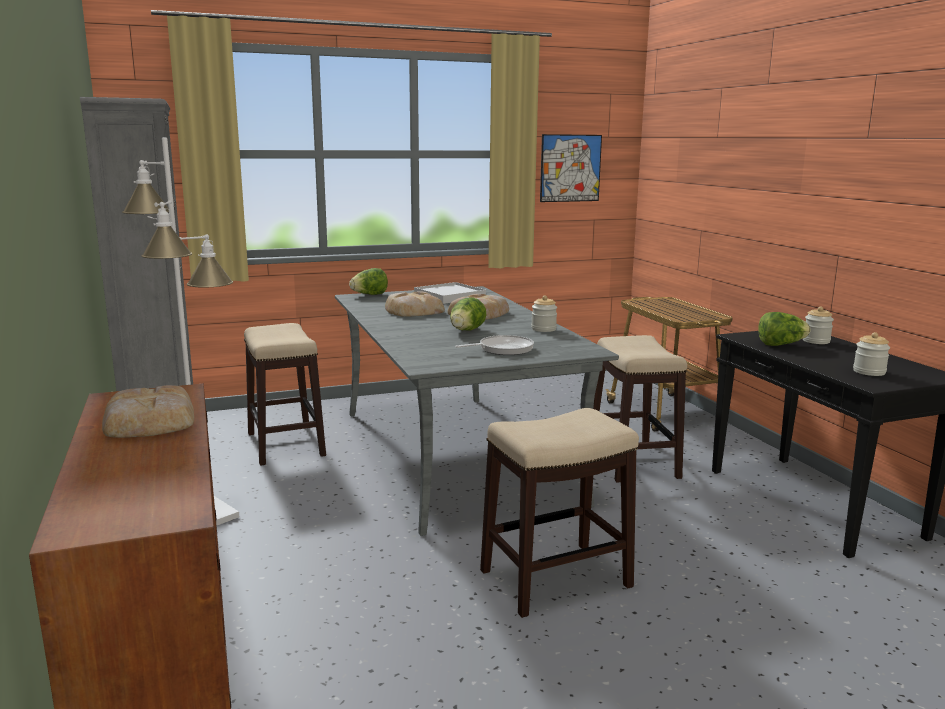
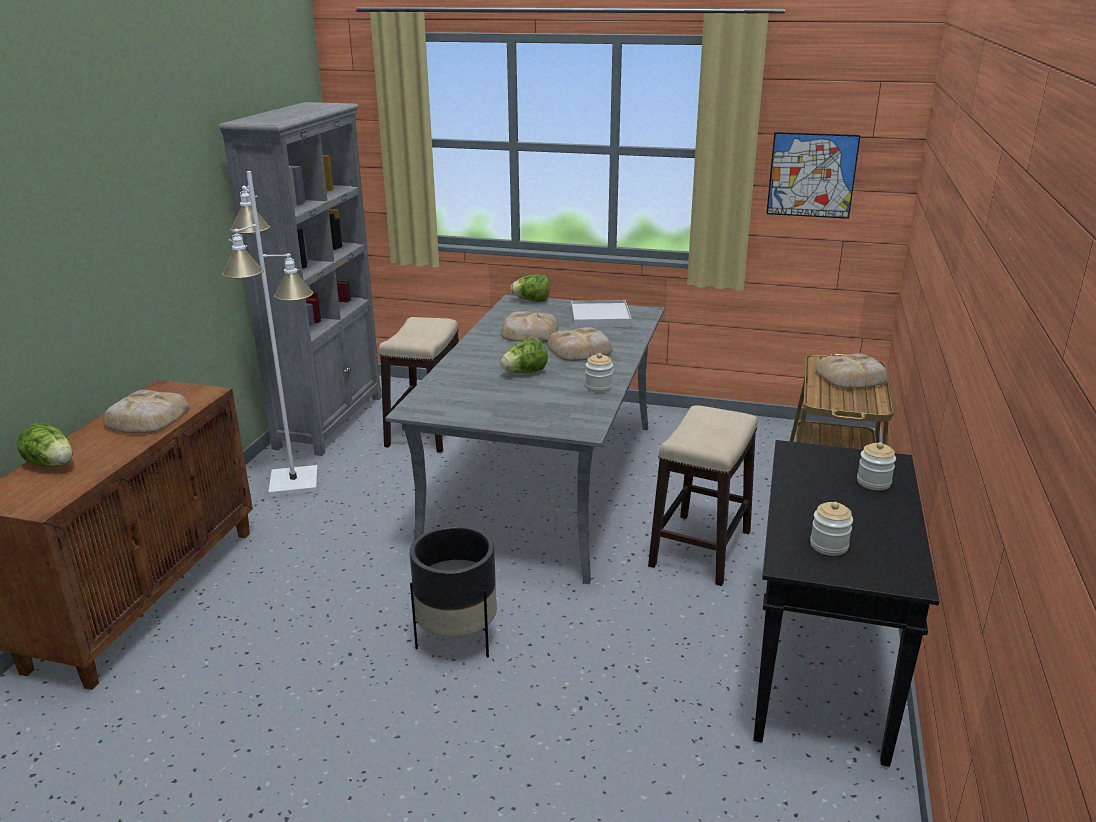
camera: 35 degrees right, 10 degrees up
(502, 349) = (510, 406): frying pan -> none
(554, 579) = (457, 638): stool -> black planter
(672, 306) = (852, 377): none -> bread
(780, 345) = (815, 476): lettuce -> lettuce (52, 464)

